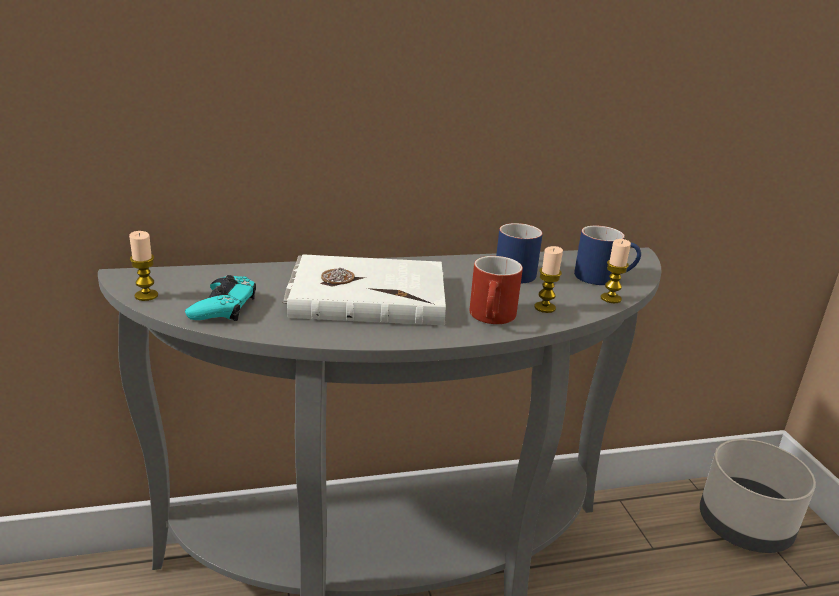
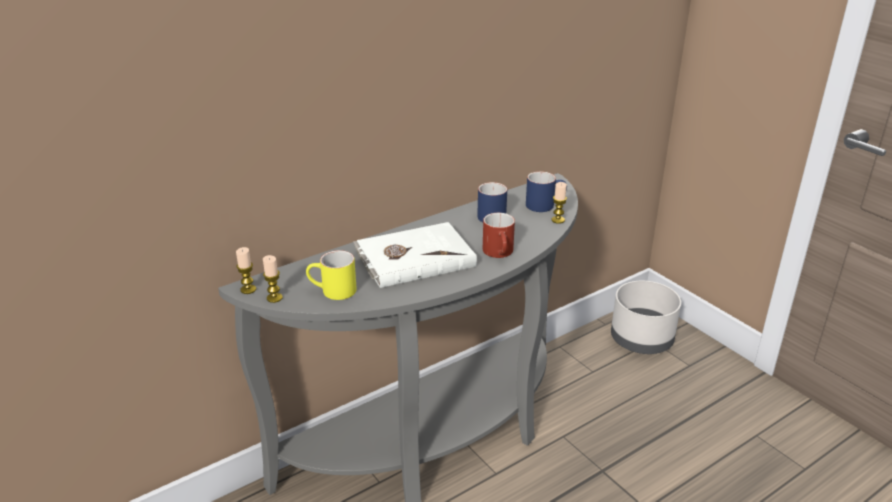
camera: 20 degrees left, 5 degrees up
(223, 306) = (332, 291): turquoise game controller -> yellow mug
(544, 308) = (524, 237): candle -> candle (248, 289)

